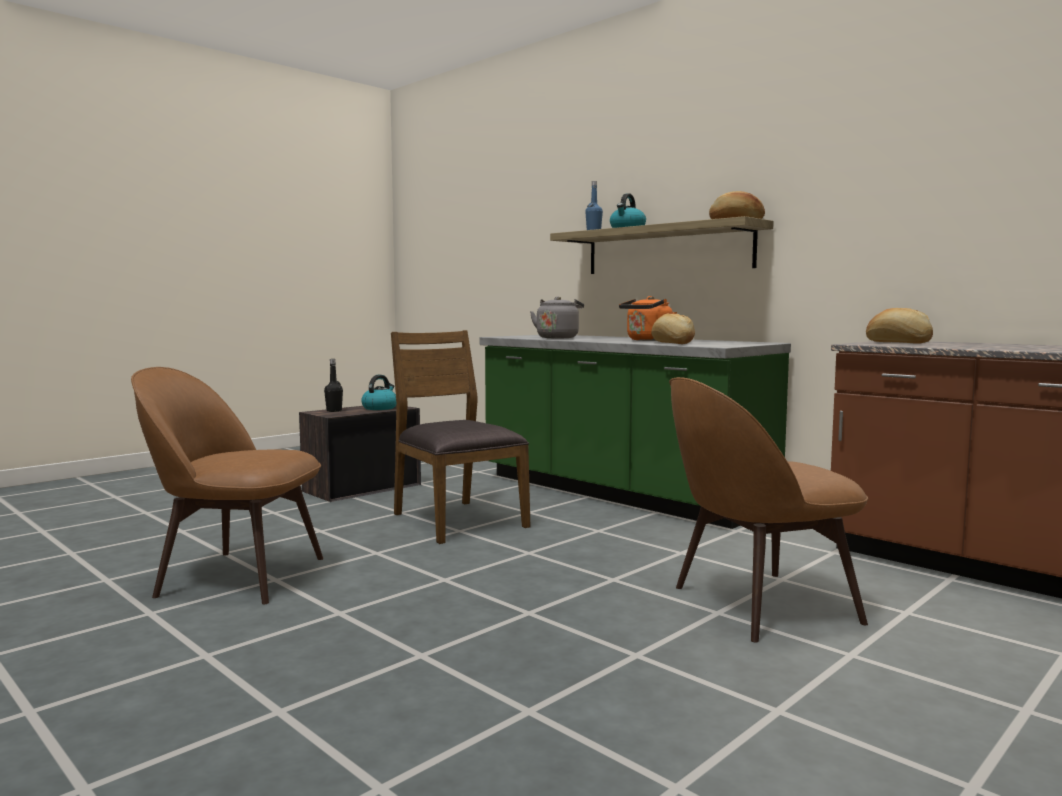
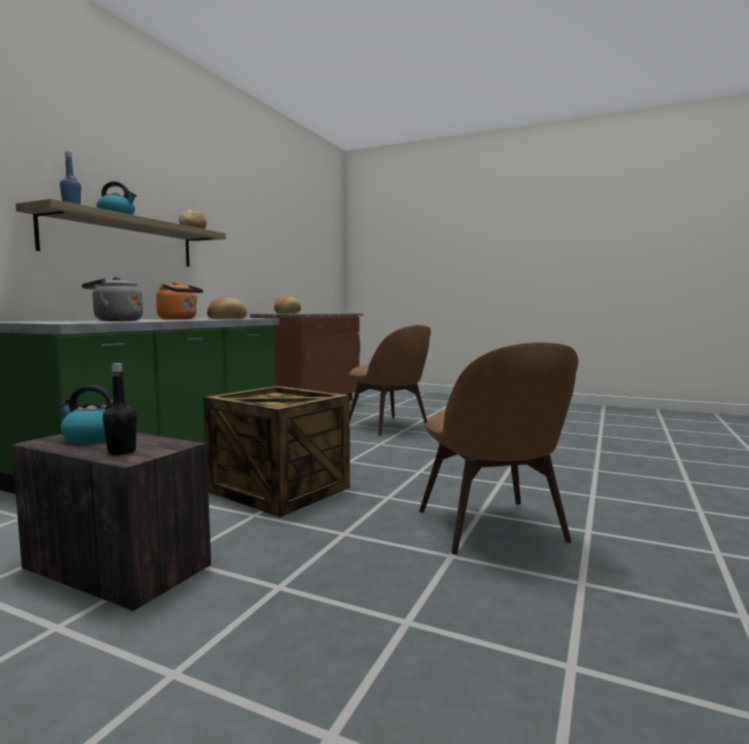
camera: 110 degrees left, 0 degrees up
(456, 520) = (277, 489): brown chair -> crate

